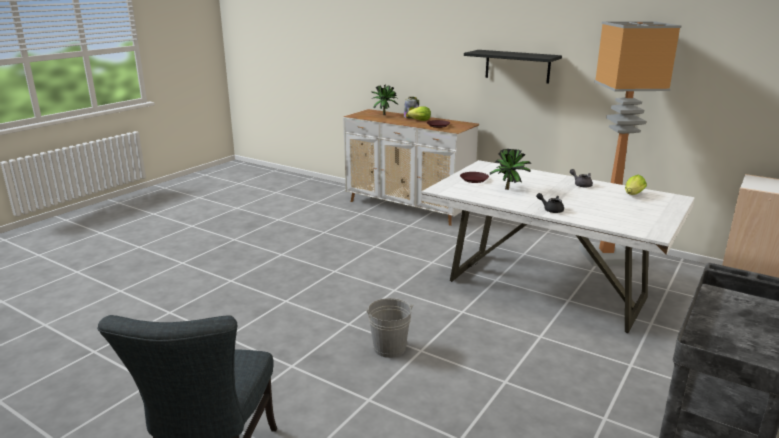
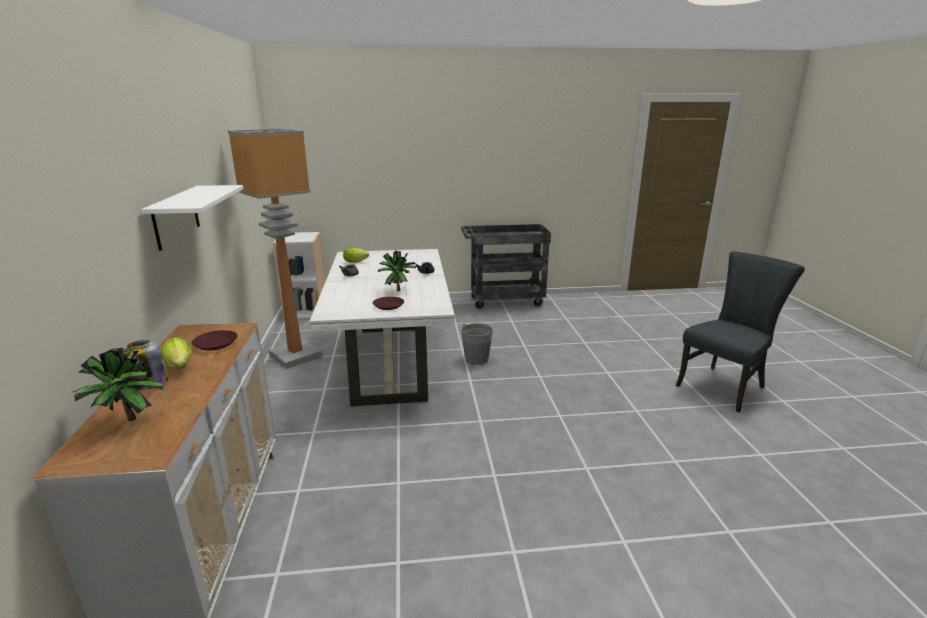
camera: 130 degrees left, 0 degrees up
(389, 348) = (556, 387): grey bucket -> grey bucket (476, 359)
(517, 66) = (176, 217): black shelf -> white shelf

